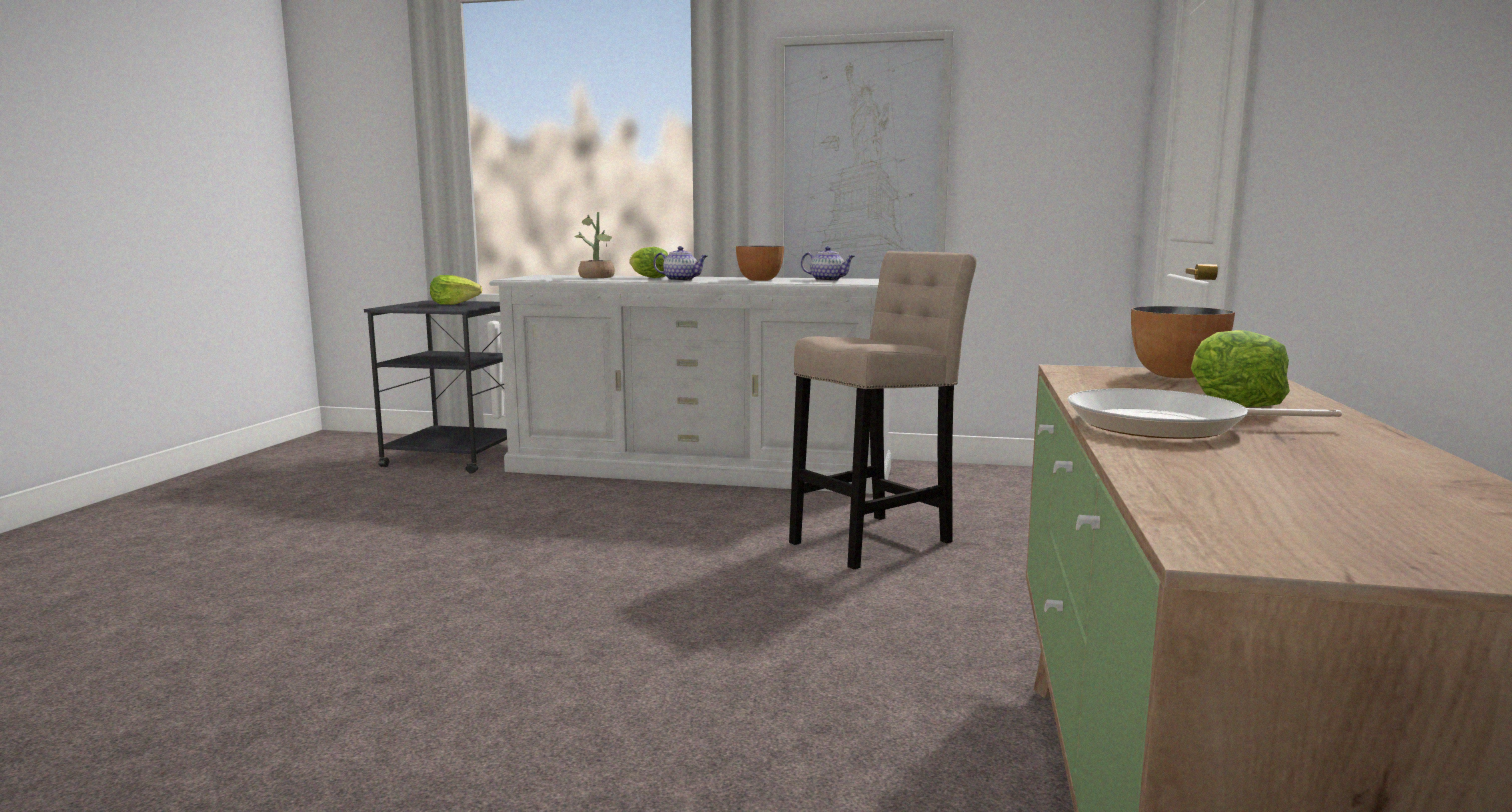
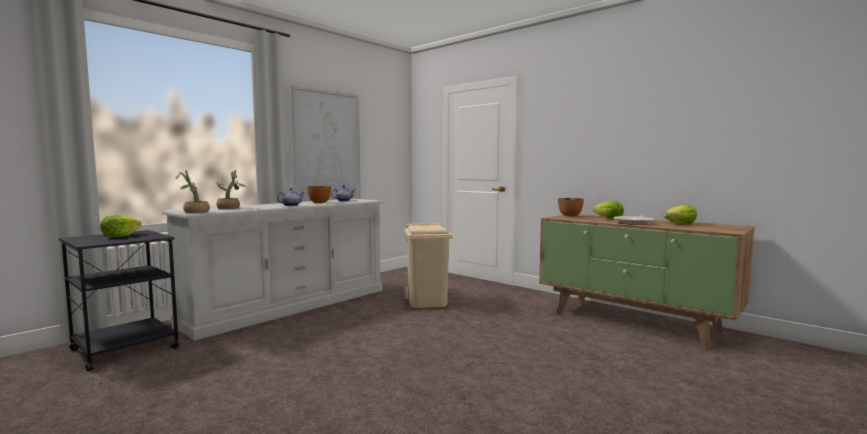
camera: 60 degrees left, 5 degrees down
(518, 278) = (194, 212): none -> potted plant
(648, 277) = (257, 206): lettuce -> lettuce (680, 224)
(877, 540) = (427, 301): beige stool -> beige trash can

